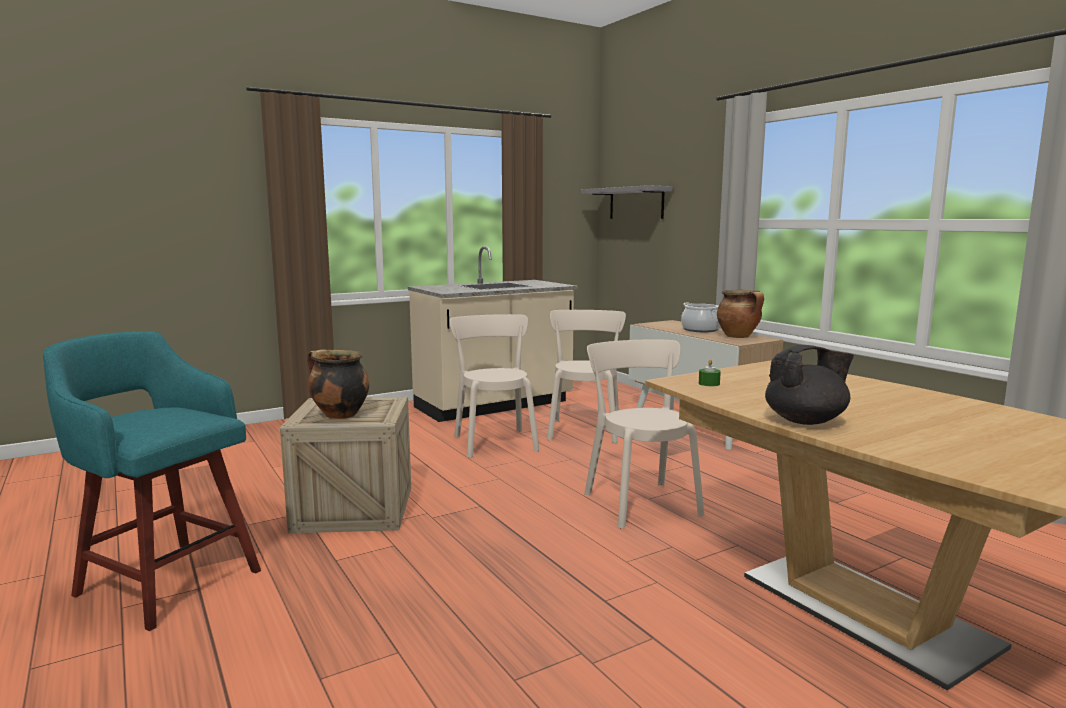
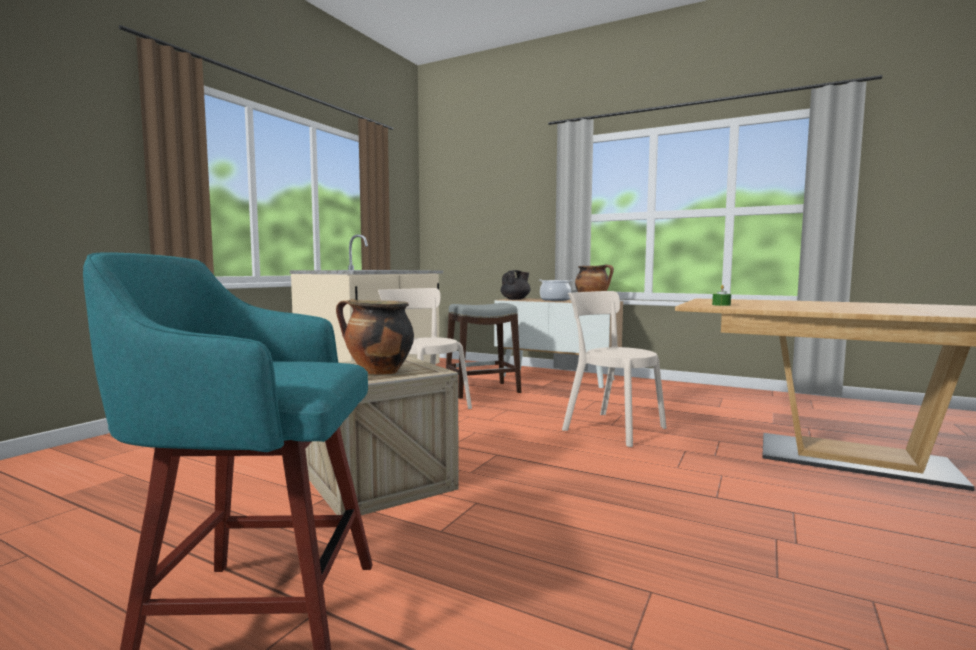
camera: 30 degrees left, 5 degrees down
(584, 430) = (482, 390): beige chair -> grey stool
(636, 203) = (463, 208): grey shelf -> none
(806, 421) = (858, 311): black teapot -> black teapot (515, 299)

